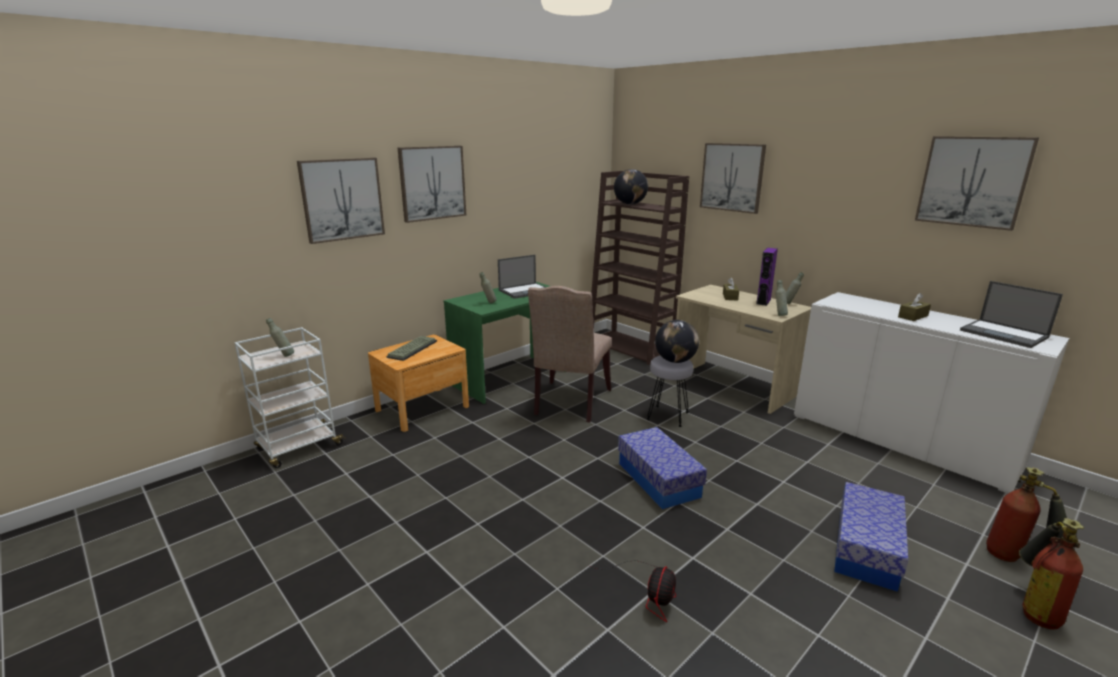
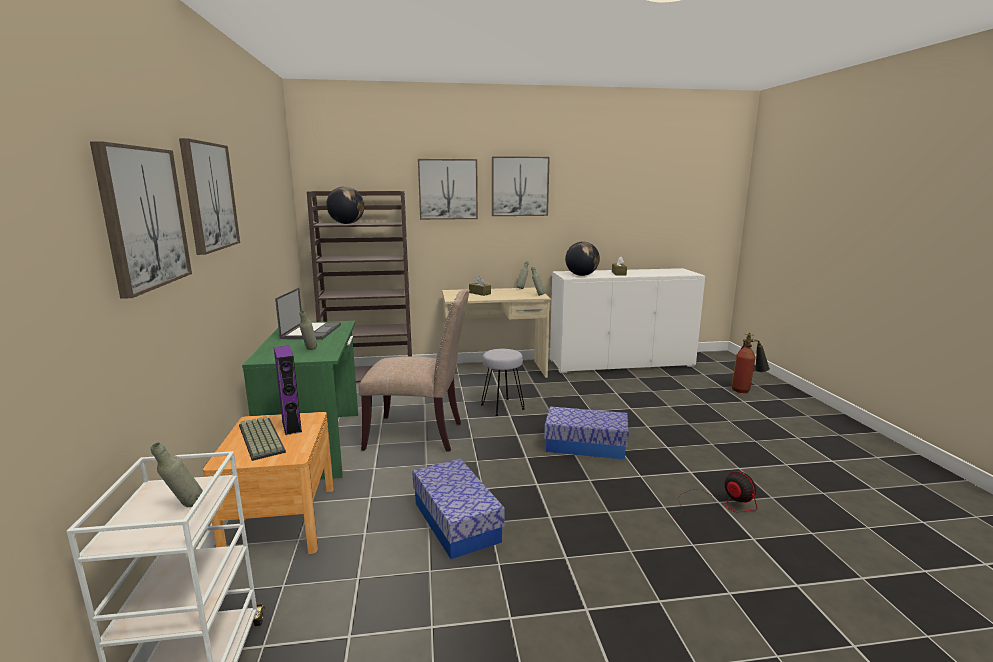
camera: 55 degrees left, 5 degrees down
(570, 403) = (419, 435): beige chair -> beige chair turned 45 degrees counterclockwise
(675, 361) = (505, 352): globe -> globe (581, 275)
(763, 301) = (506, 291): purple speaker -> purple speaker (291, 426)
(866, 549) = (716, 417): storage box -> storage box (456, 522)
(973, 181) = (624, 180): picture -> picture (519, 186)
(1004, 334) = (666, 272): laptop -> none
(1034, 608) = (784, 404): fire extinguisher -> none

